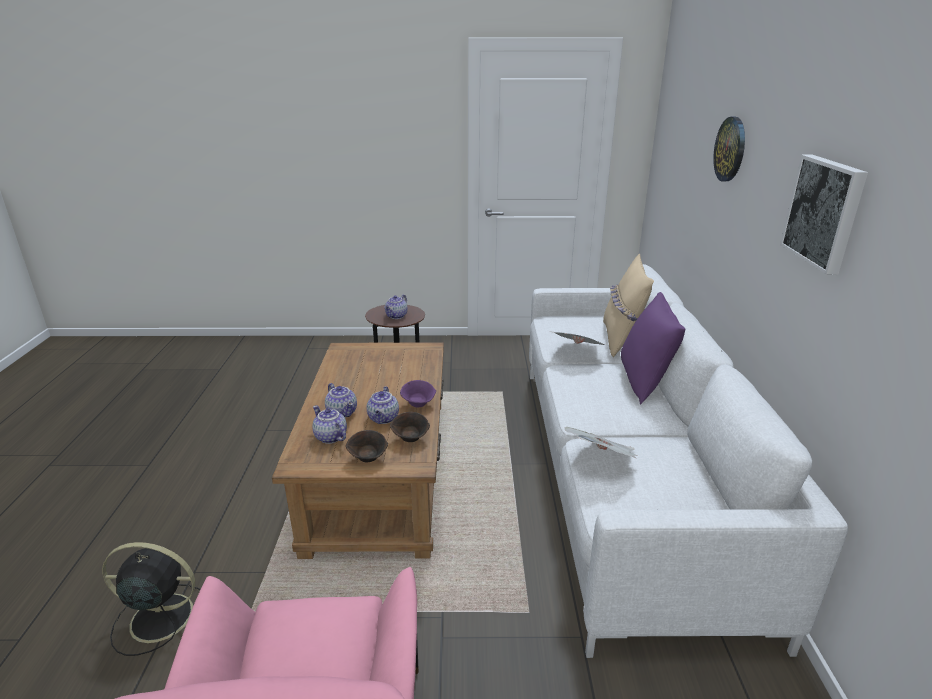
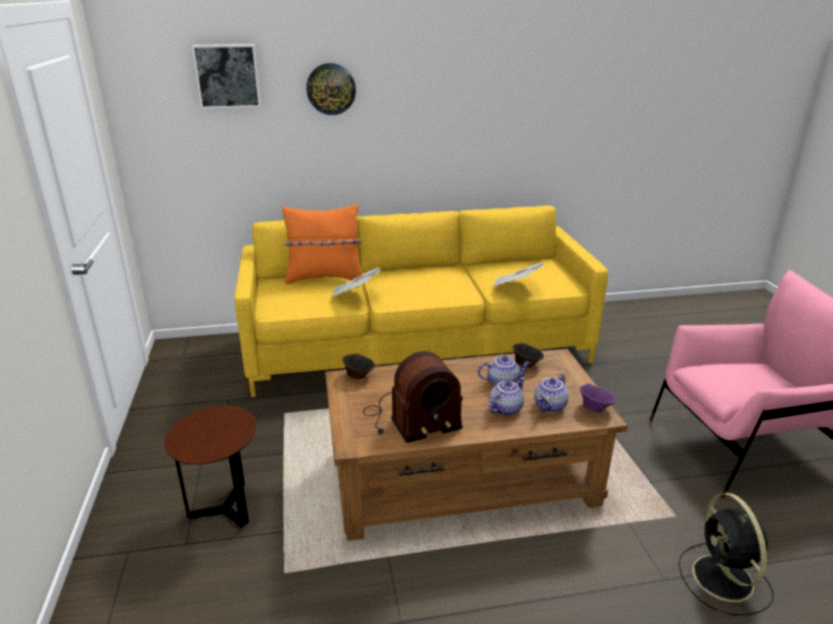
camera: 100 degrees left, 0 degrees up
(356, 370) = (410, 419): none -> radio
(368, 458) = (567, 380): brown bowl -> brown bowl (358, 375)
(397, 316) = (220, 428): teapot -> none
(418, 404) = (469, 368): purple bowl -> purple bowl (594, 408)
(621, 339) = (325, 278): beige pillow -> orange pillow
(622, 476) = (418, 348): white sofa -> yellow sofa
(644, 382) = (404, 272): purple pillow -> none
(825, 212) = (473, 99): picture -> picture (227, 76)

